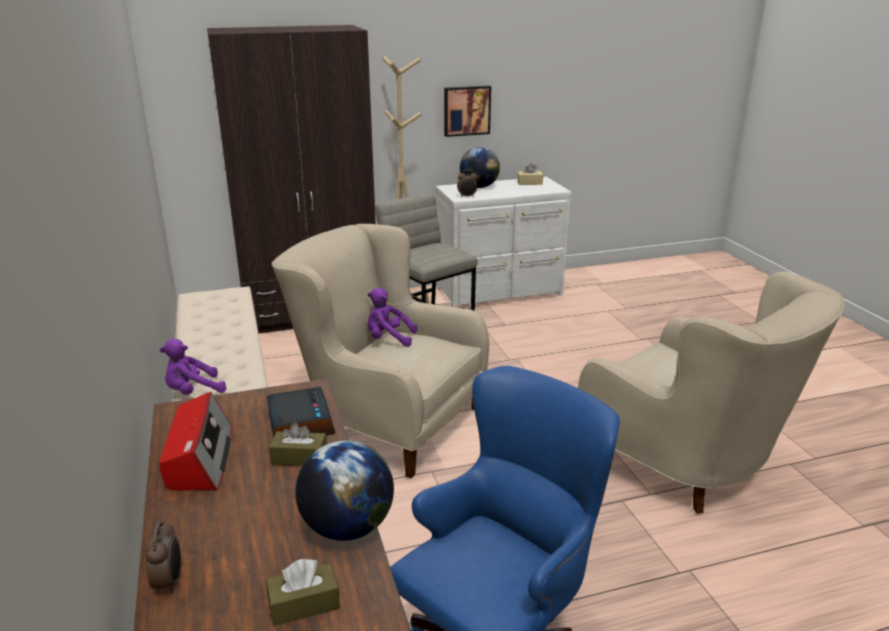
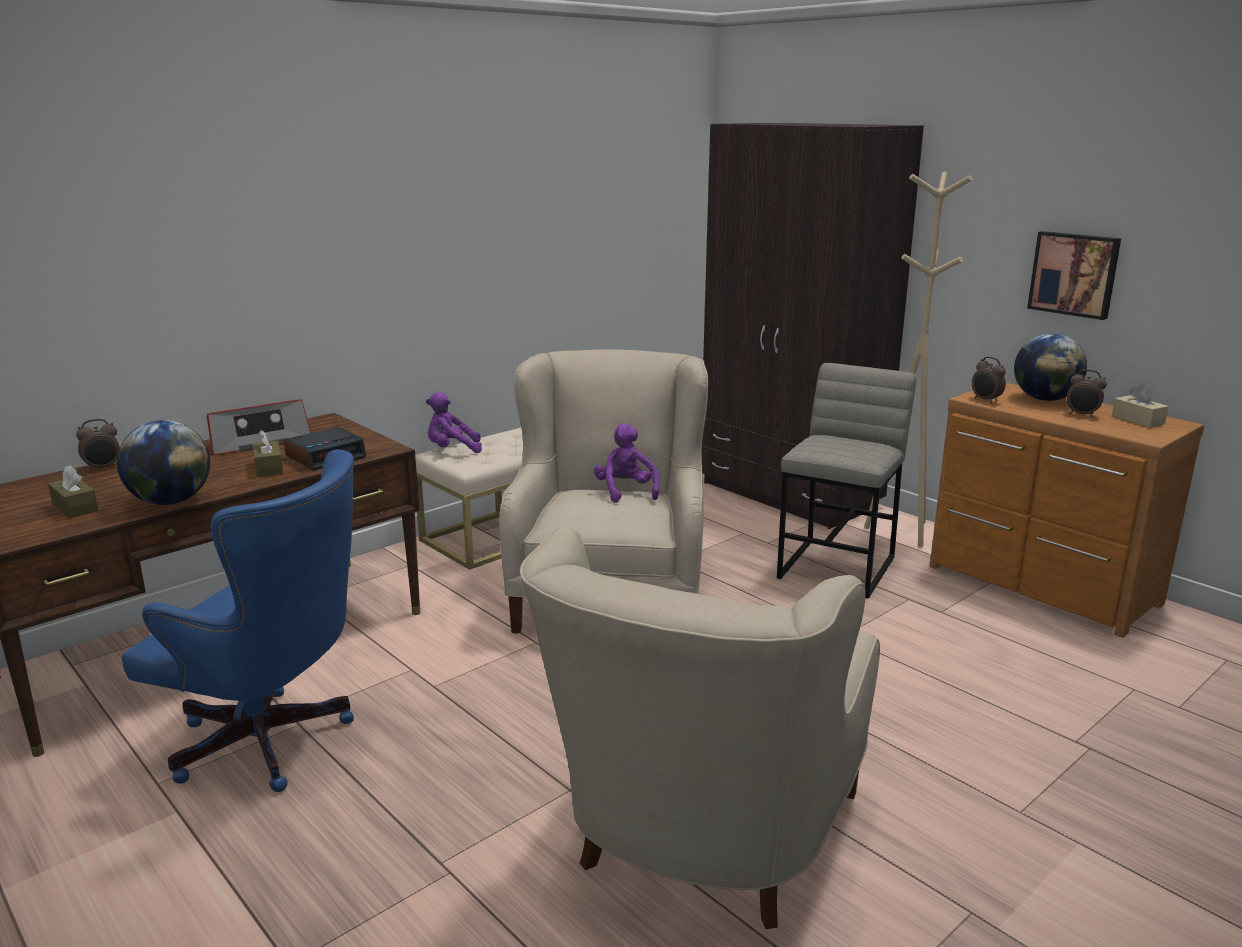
camera: 65 degrees right, 5 degrees down
(193, 391) = (452, 450): purple plush toy -> purple plush toy turned 45 degrees counterclockwise
(501, 292) = (1041, 587): white dresser -> brown dresser
(512, 188) = (1082, 415): none -> alarm clock

